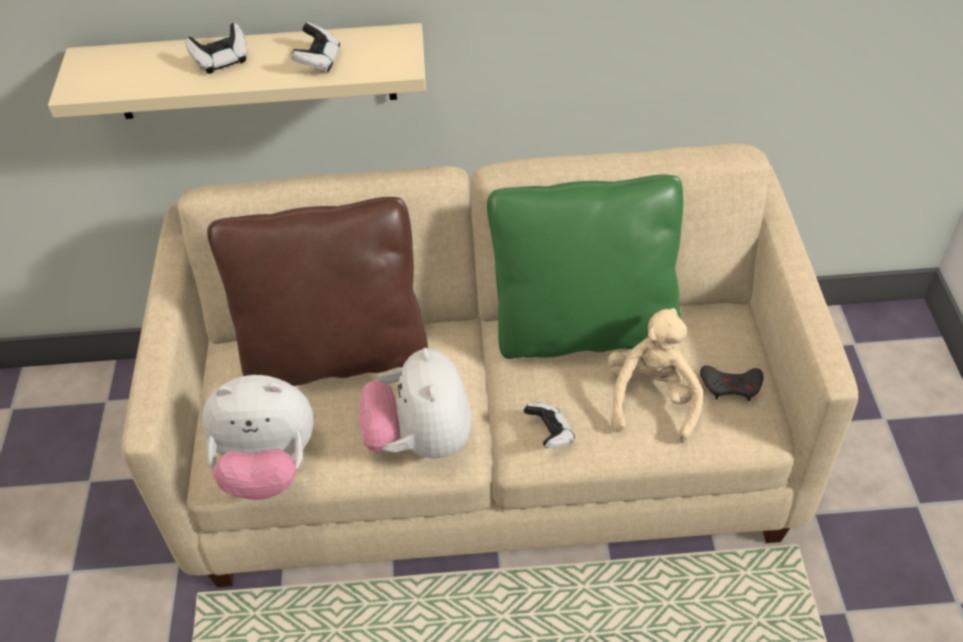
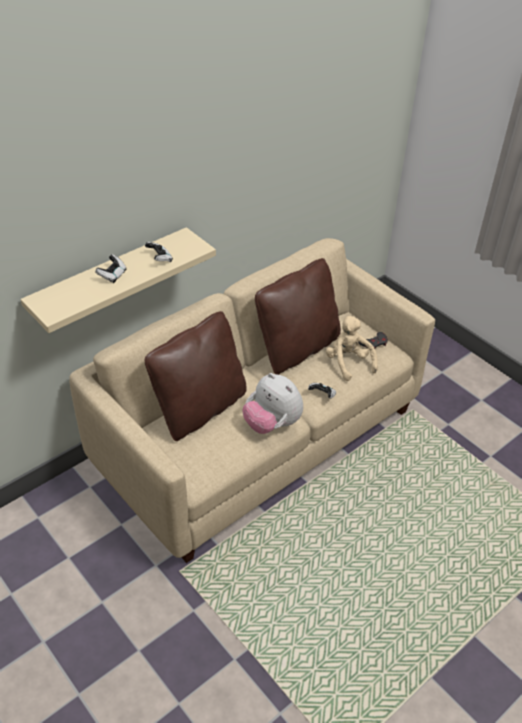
camera: 40 degrees left, 5 degrees down
(268, 467) = (216, 468): plush toy -> none
(584, 328) = (297, 348): green pillow -> brown pillow

